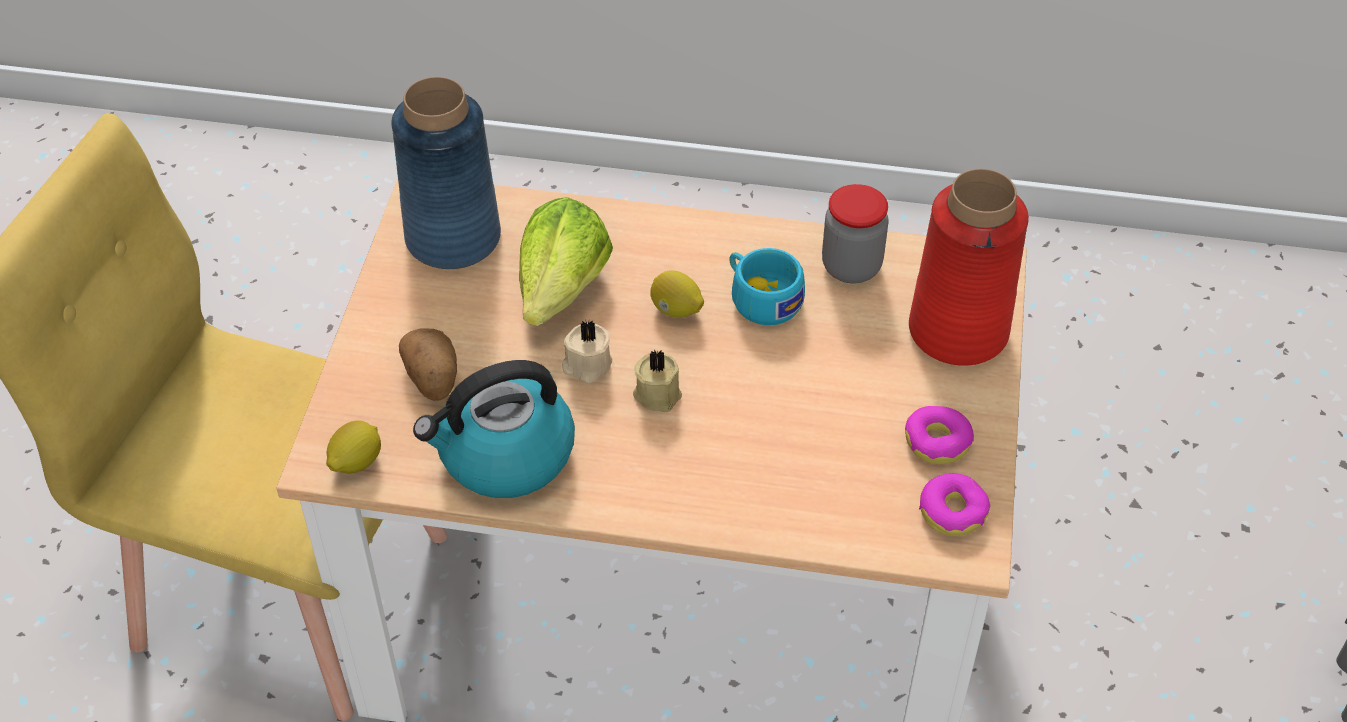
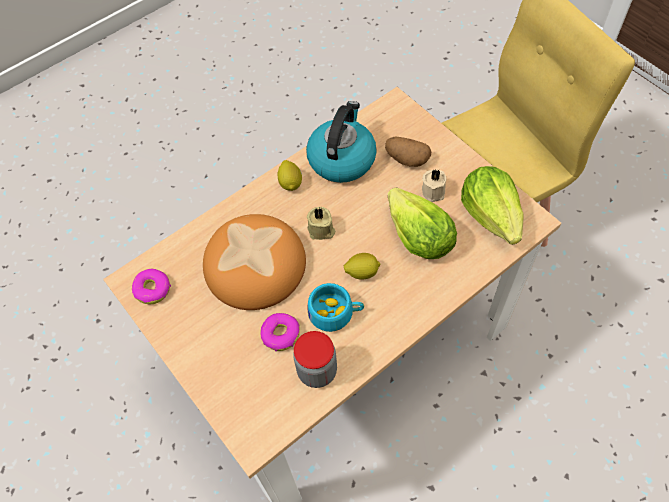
camera: 135 degrees right, 10 degrees up
(356, 462) = (385, 113): lemon -> lemon (290, 183)
(452, 238) = (492, 215): blue vase -> lettuce
(587, 365) = (362, 216): beige candle -> beige candle (434, 191)
(789, 424) = (255, 266): none -> bread
(937, 442) = (187, 315): donut -> donut (280, 334)
(958, 330) = (232, 383): red vase -> none

